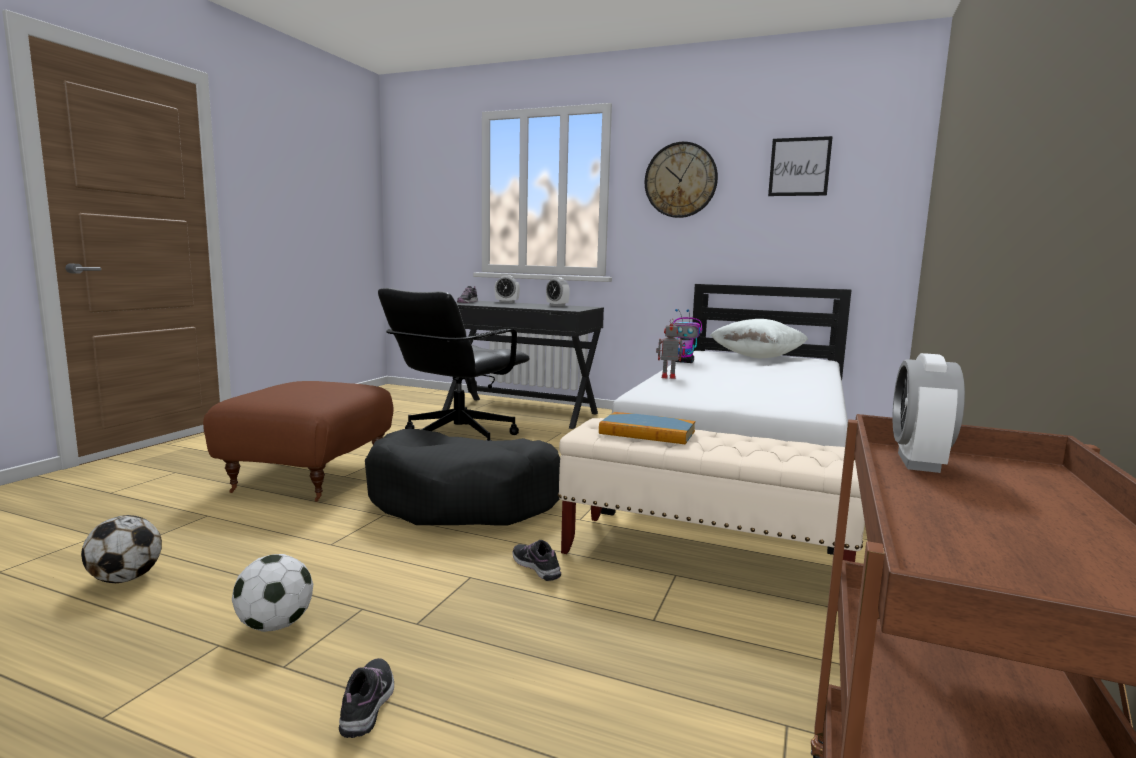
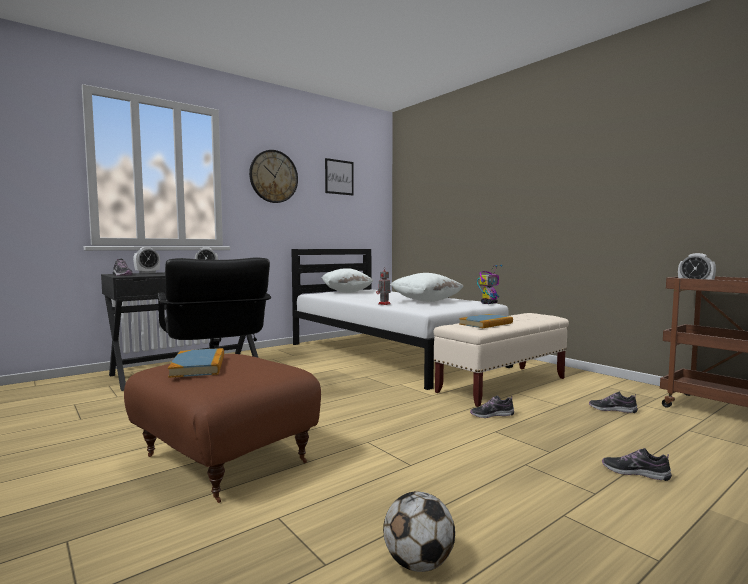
camera: 60 degrees left, 5 degrees down
(276, 625) = (540, 493): football -> none
(296, 385) = (198, 366): none -> book
(465, 501) = (368, 415): black dog bed -> none
(684, 362) = (341, 298): toy robot -> toy robot (489, 303)
(694, 679) = (612, 410): none -> shoe
(752, 387) = (426, 301): none -> white pillow

